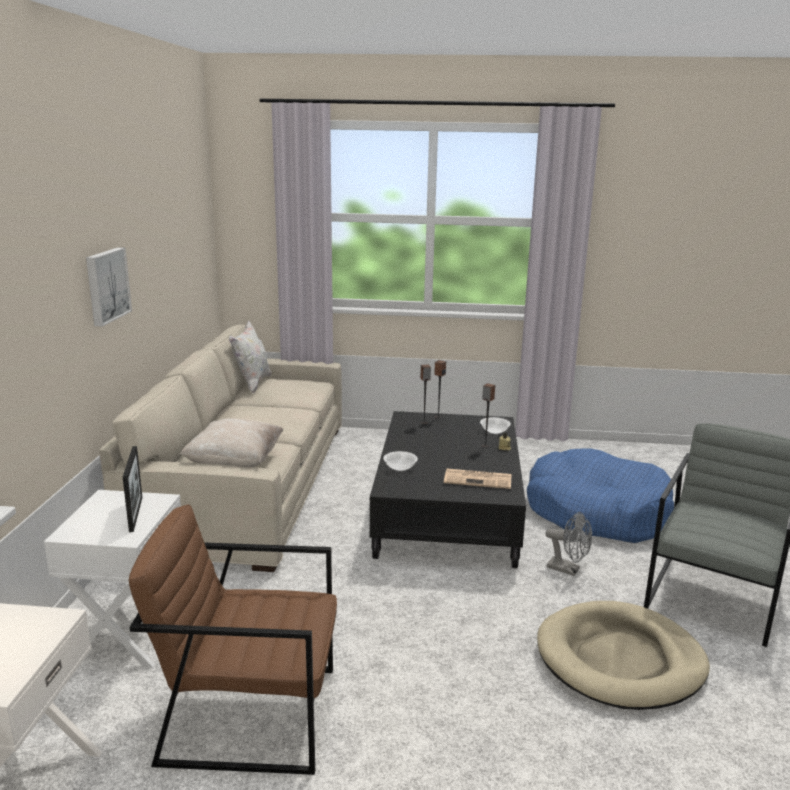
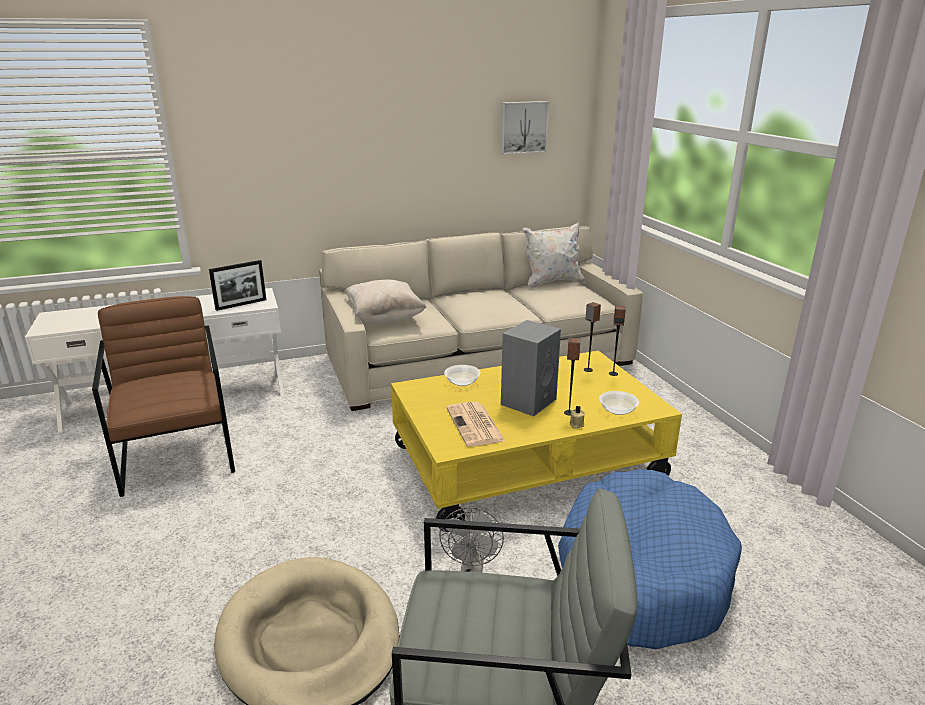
camera: 65 degrees right, 5 degrees up
(106, 285) = (358, 150): picture -> picture (523, 127)
(446, 511) = (526, 463): black coffee table -> yellow coffee table
(455, 453) = (528, 401): none -> grey speaker

